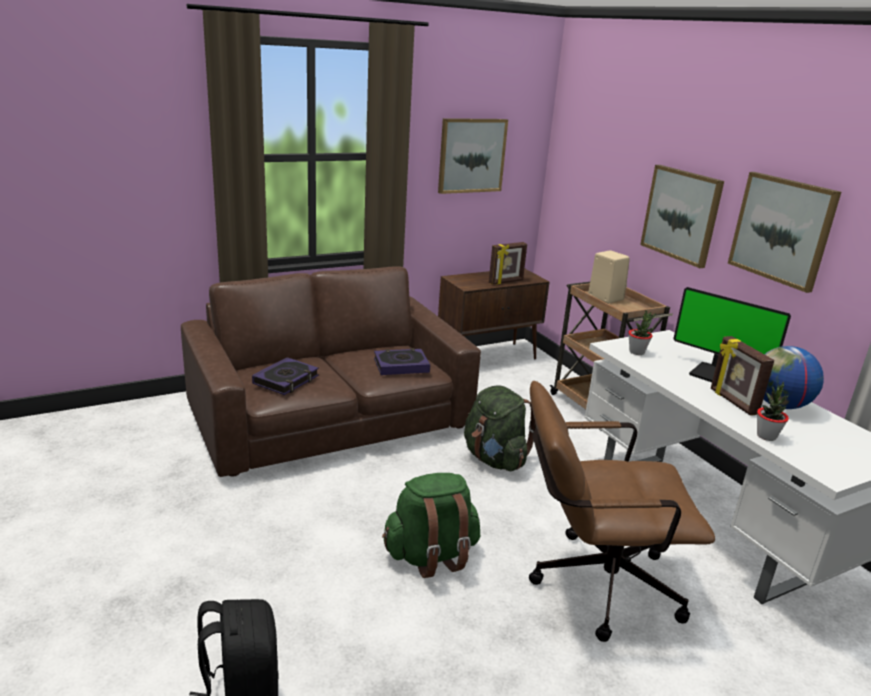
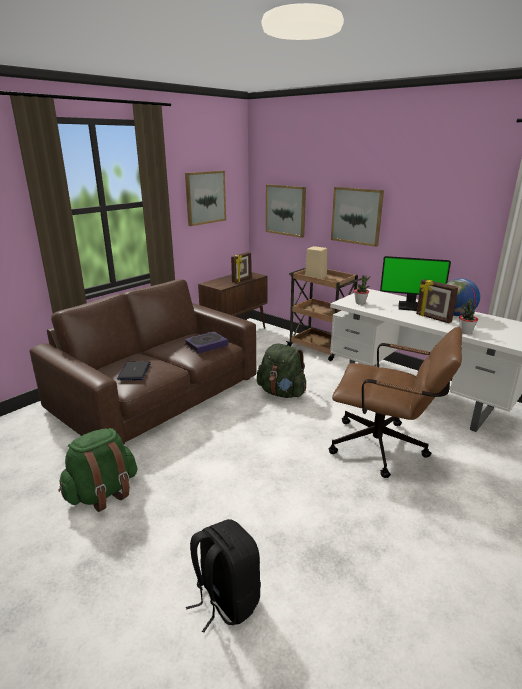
camera: 20 degrees left, 0 degrees up
(286, 380) = (134, 371): book -> laptop
(431, 555) = (284, 461): green backpack -> green backpack (103, 493)
(592, 584) = (386, 448): brown office chair -> brown office chair turned 135 degrees counterclockwise
(782, 230) = (427, 213): picture -> picture (286, 210)

